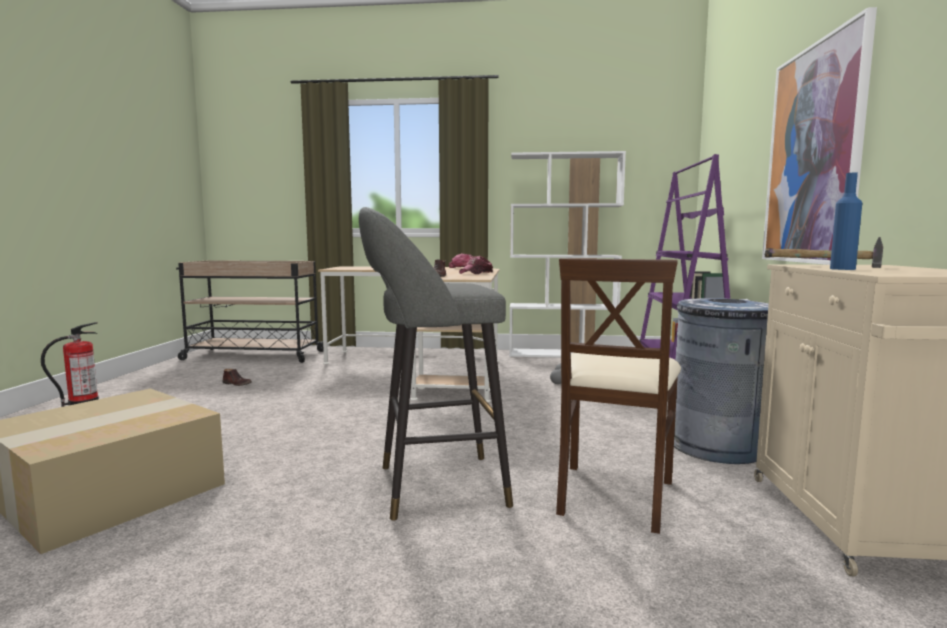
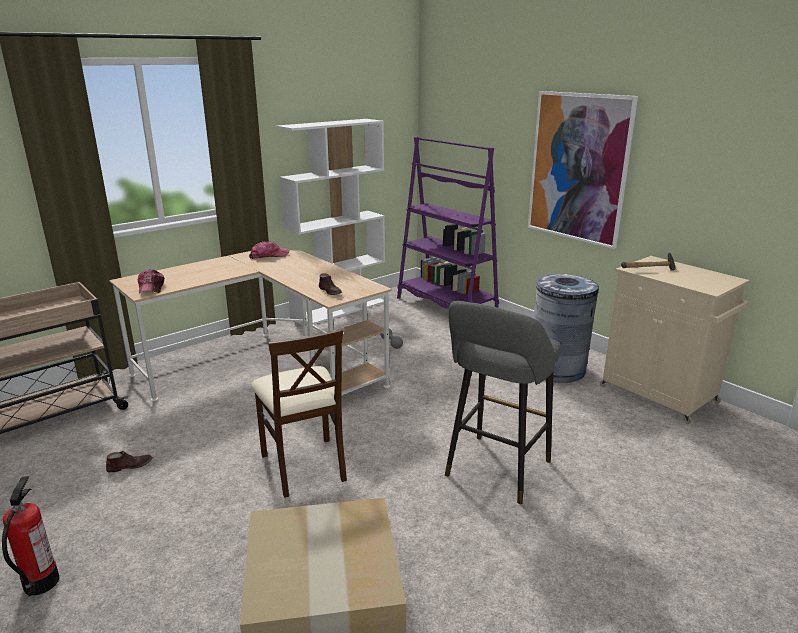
camera: 45 degrees left, 15 degrees up
(476, 273) = (330, 272): cap -> cap (151, 287)
(613, 495) = (571, 427): beige chair -> beige chair (304, 466)
(842, 269) = (674, 280): blue bottle -> none

